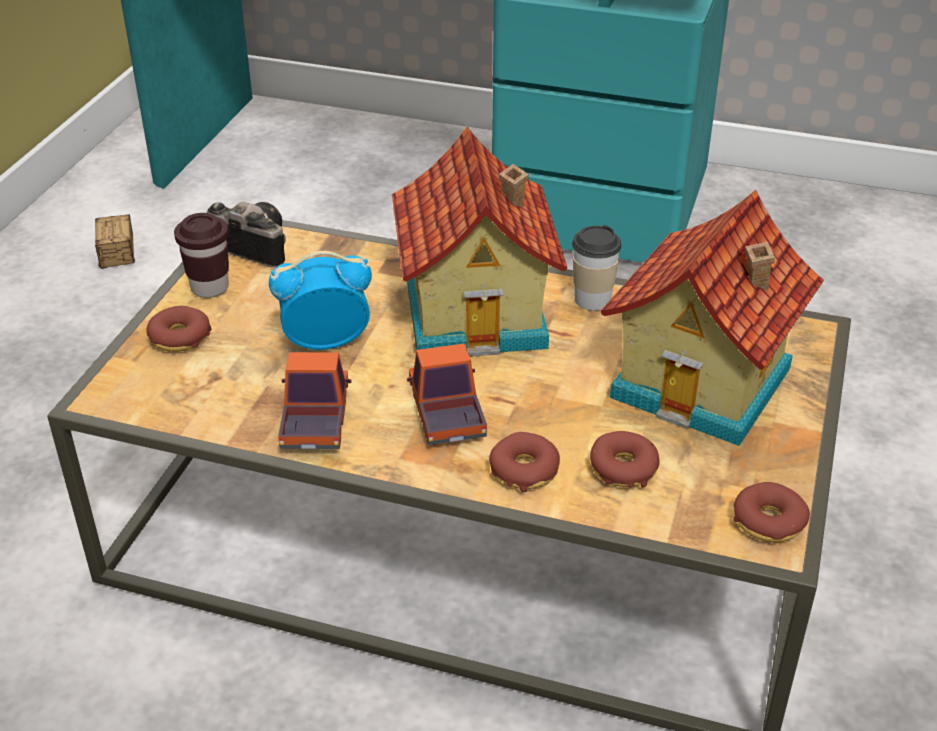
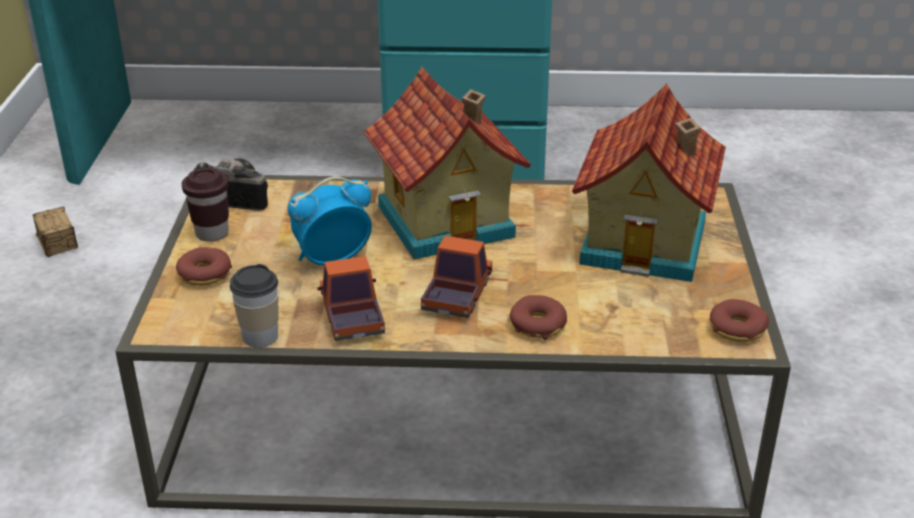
camera: 15 degrees left, 5 degrees down
(447, 414) = (457, 295): toy truck -> toy truck turned 45 degrees clockwise
(592, 300) = (533, 198): cup -> cup (260, 336)
(623, 468) = (613, 311): donut -> none

